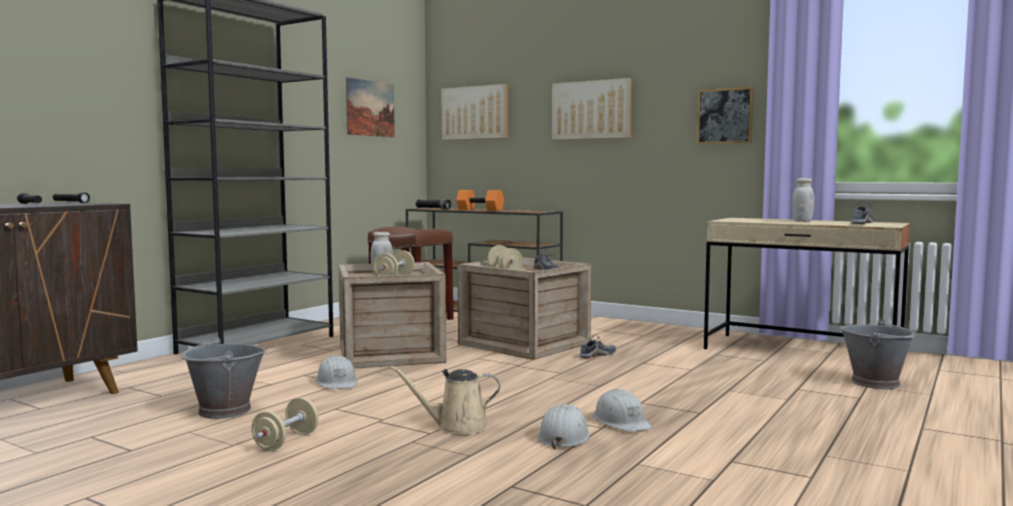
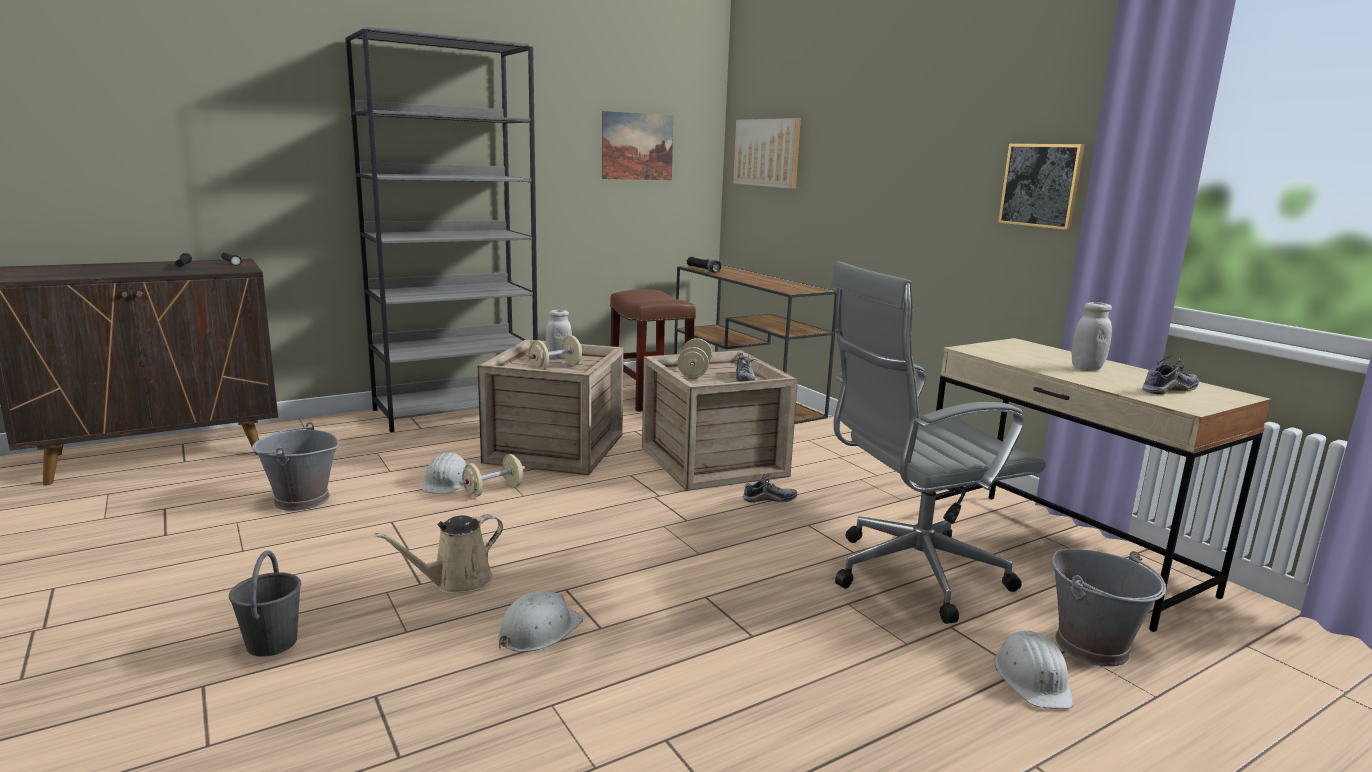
camera: 25 degrees right, 10 degrees up
(286, 442) = (286, 559): beige dumbbell -> beige dumbbell (493, 490)
(374, 481) = (272, 642): none -> grey bucket
(456, 427) = (456, 582): beige watering can -> beige watering can turned 60 degrees counterclockwise
(481, 210) = (750, 277): orange dumbbell -> none
(591, 110) = (883, 161): picture -> none
(621, 421) = (636, 624): white hard hat -> white hard hat (1033, 679)
(740, 373) = (909, 575): none -> grey office chair

